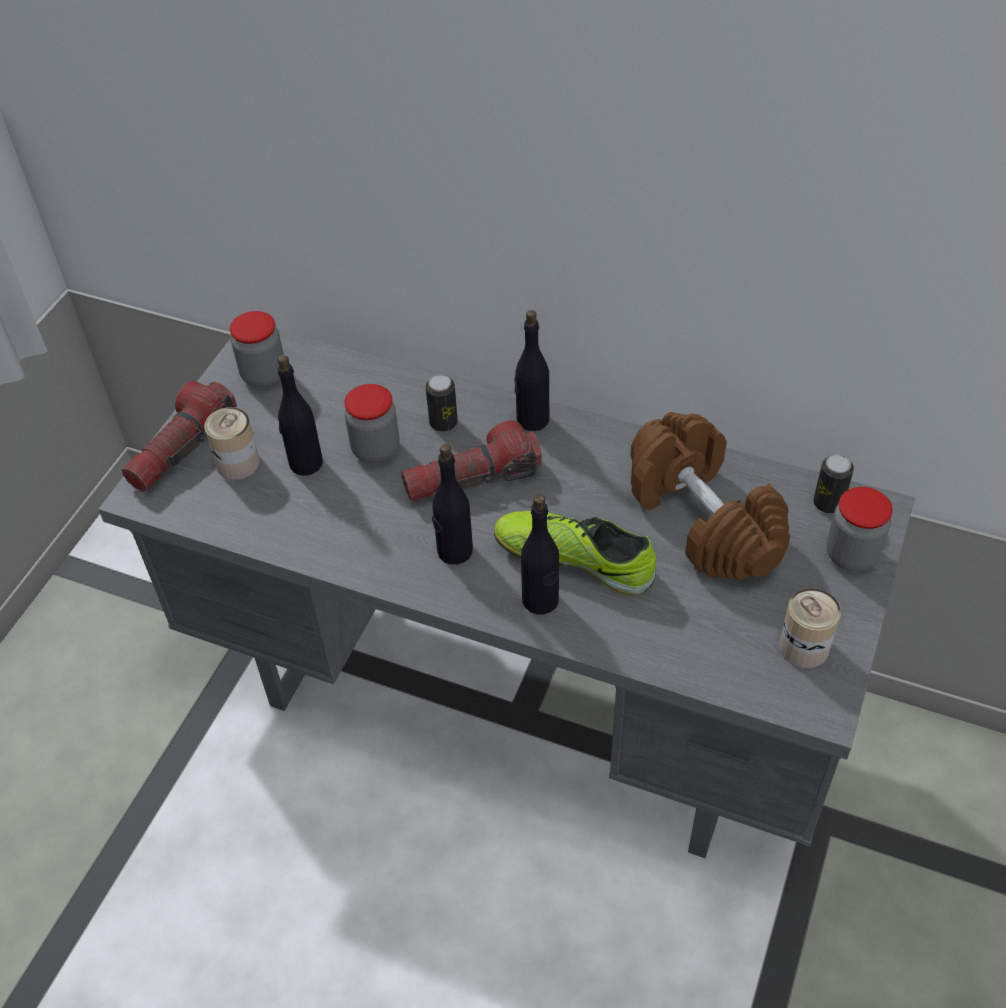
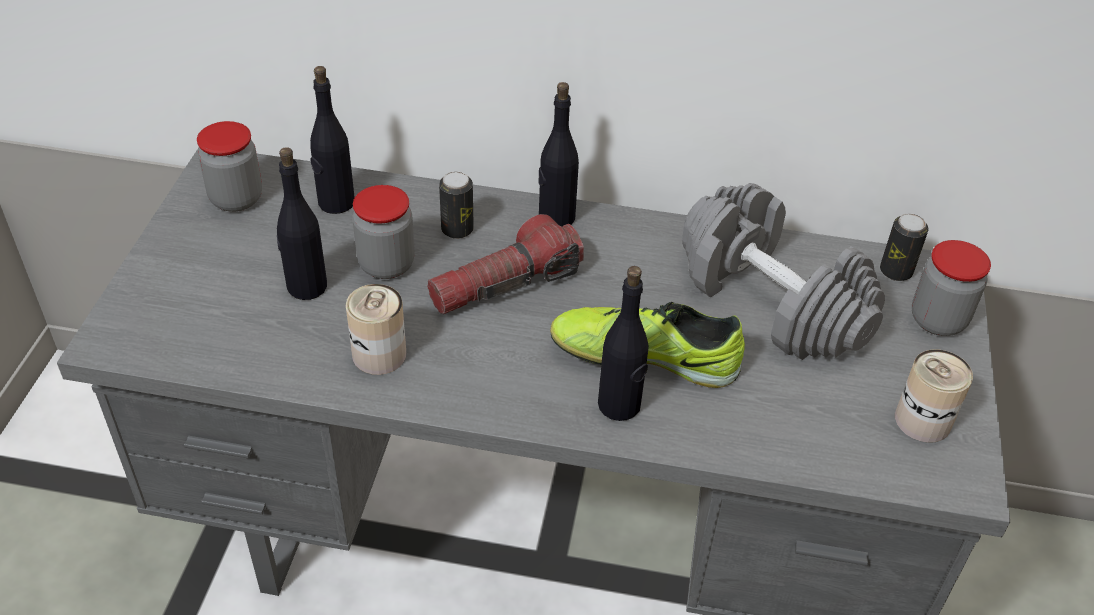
camera: 15 degrees left, 5 degrees down
(183, 448) = (153, 284): flashlight -> none
(238, 463) = (224, 294): can -> can (379, 354)
(454, 551) = (505, 363): black bottle -> black bottle (336, 203)
(702, 519) = (770, 301): brown dumbbell -> grey dumbbell

